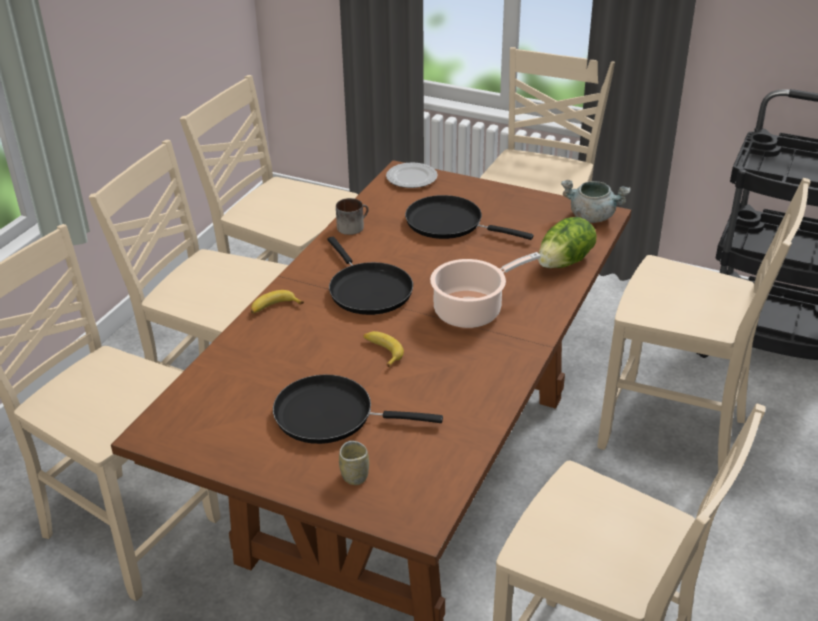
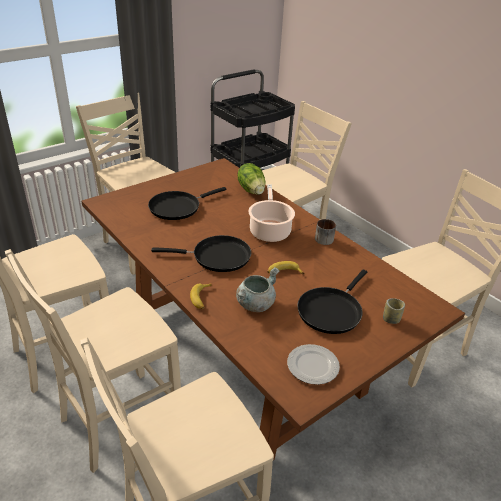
camera: 65 degrees left, 0 degrees up
(352, 226) = (140, 239): mug -> mug (322, 238)
(411, 178) = (113, 202): plate -> plate (313, 366)
(592, 216) = (219, 168): grey cooking pot -> grey cooking pot (255, 304)

